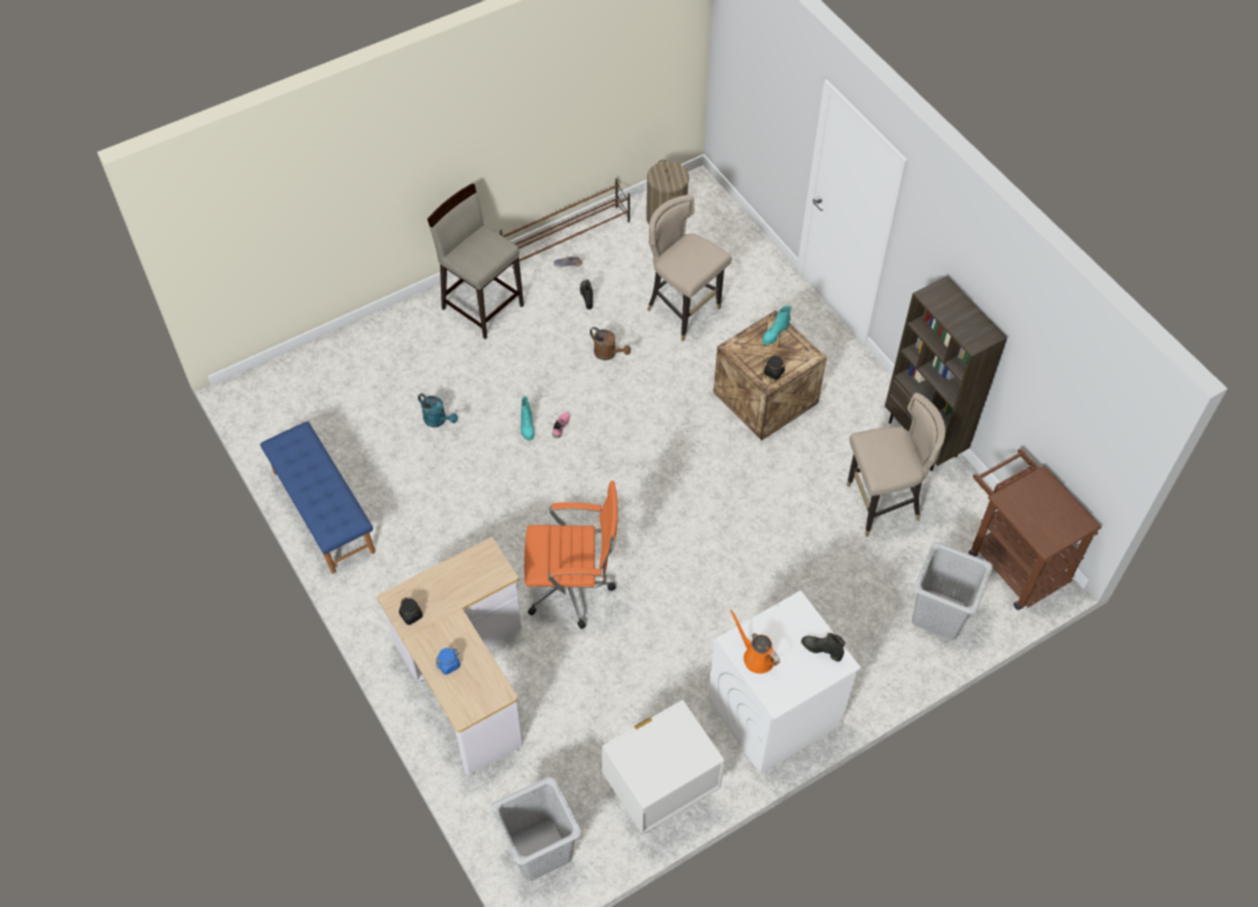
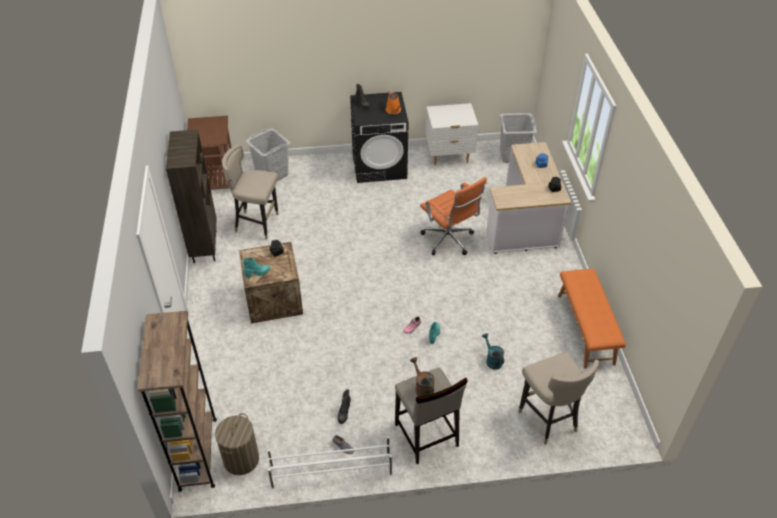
camera: 155 degrees left, 10 degrees down
(322, 512) = (586, 329): blue bench -> orange bench
(567, 239) = (330, 471): brown shoe rack -> white shoe rack
(573, 589) = (449, 241): orange office chair -> orange office chair turned 150 degrees counterclockwise
(608, 354) = (354, 364): brown watering can -> brown watering can (422, 387)
(683, 311) = (283, 375): beige stool -> beige stool (548, 419)
(714, 208) = (198, 453): none -> brown bookcase
(773, 713) = (379, 165): white washing machine -> black washing machine

